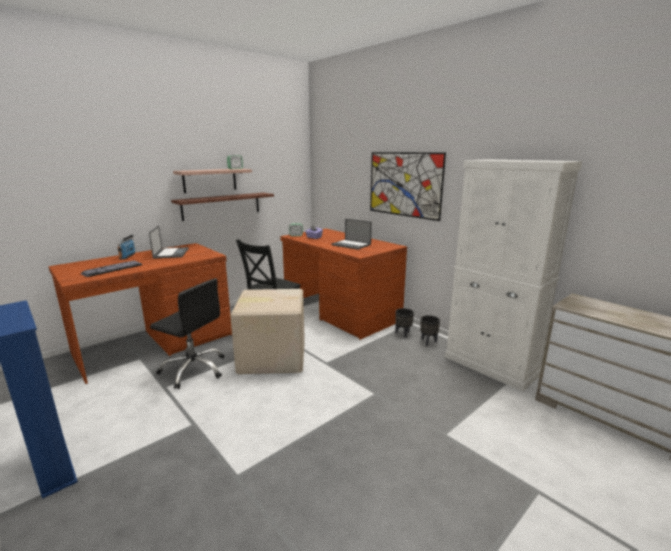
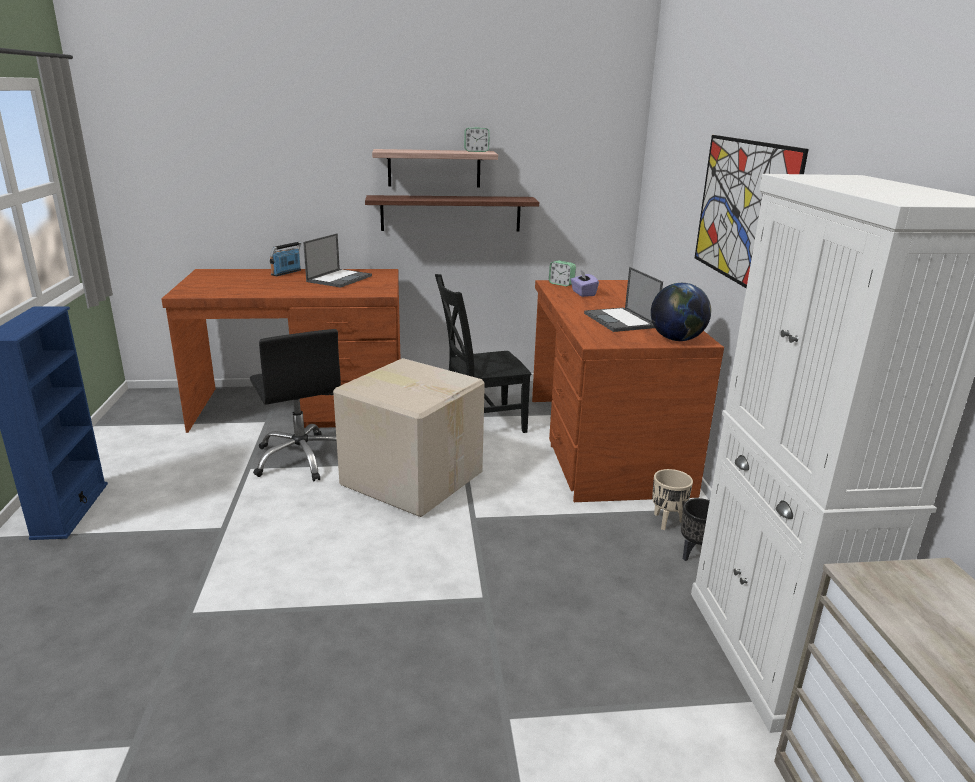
camera: 35 degrees right, 5 degrees up
(111, 268) = (242, 286): keyboard -> none
(386, 247) = (677, 339): none -> globe
(403, 334) = (666, 521): black planter -> beige planter

